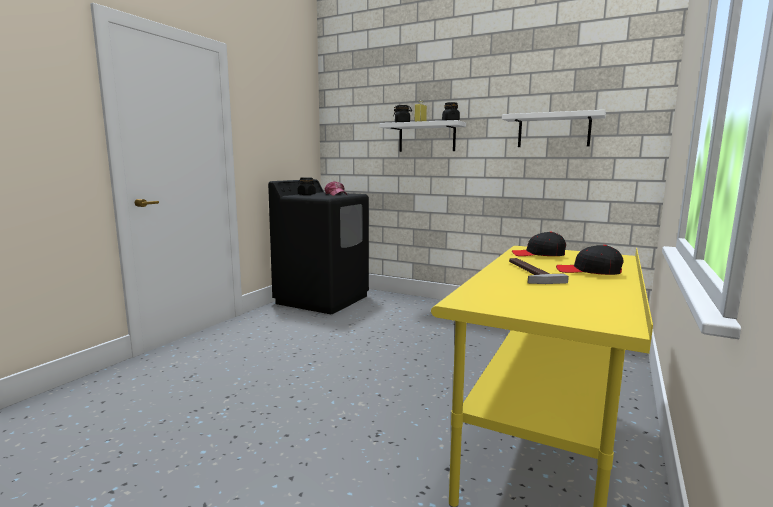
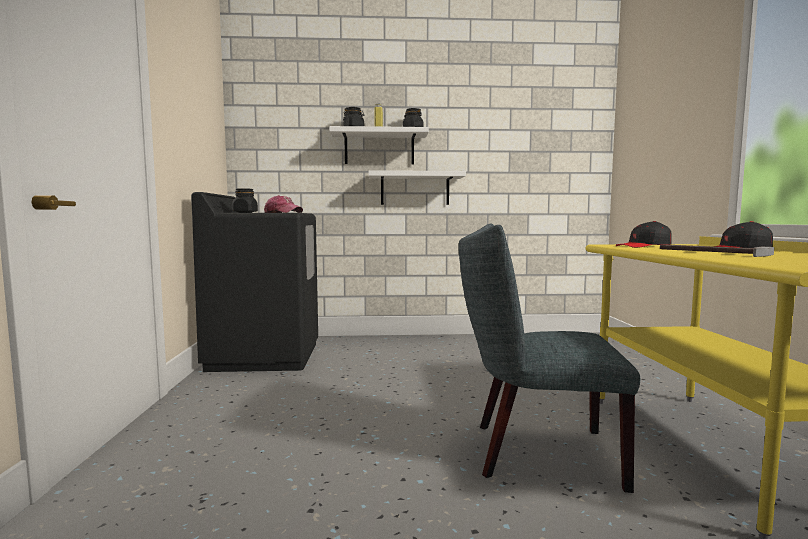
camera: 30 degrees left, 5 degrees down
(393, 407) = (534, 453): none -> grey chair
(553, 131) = (515, 145): white shelf -> white shelf (415, 189)

